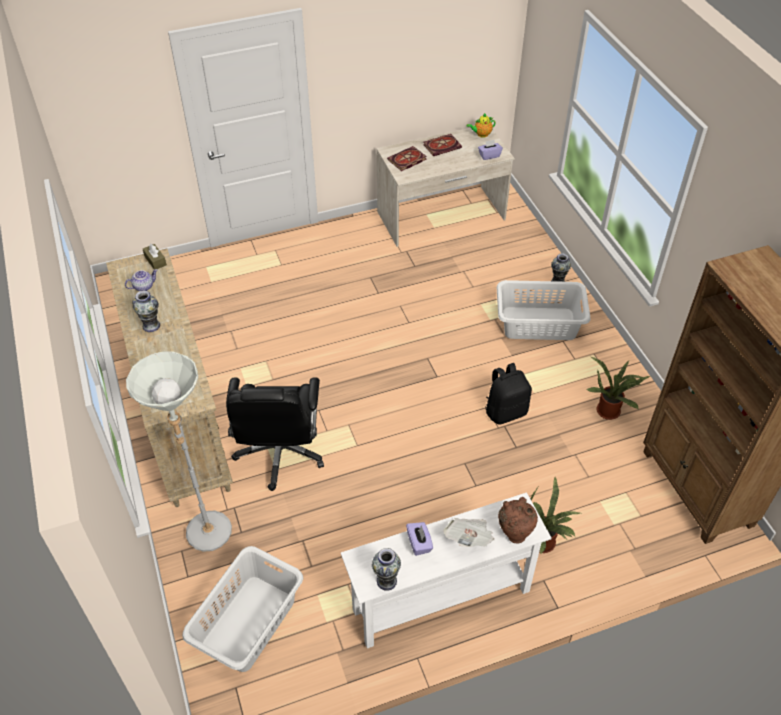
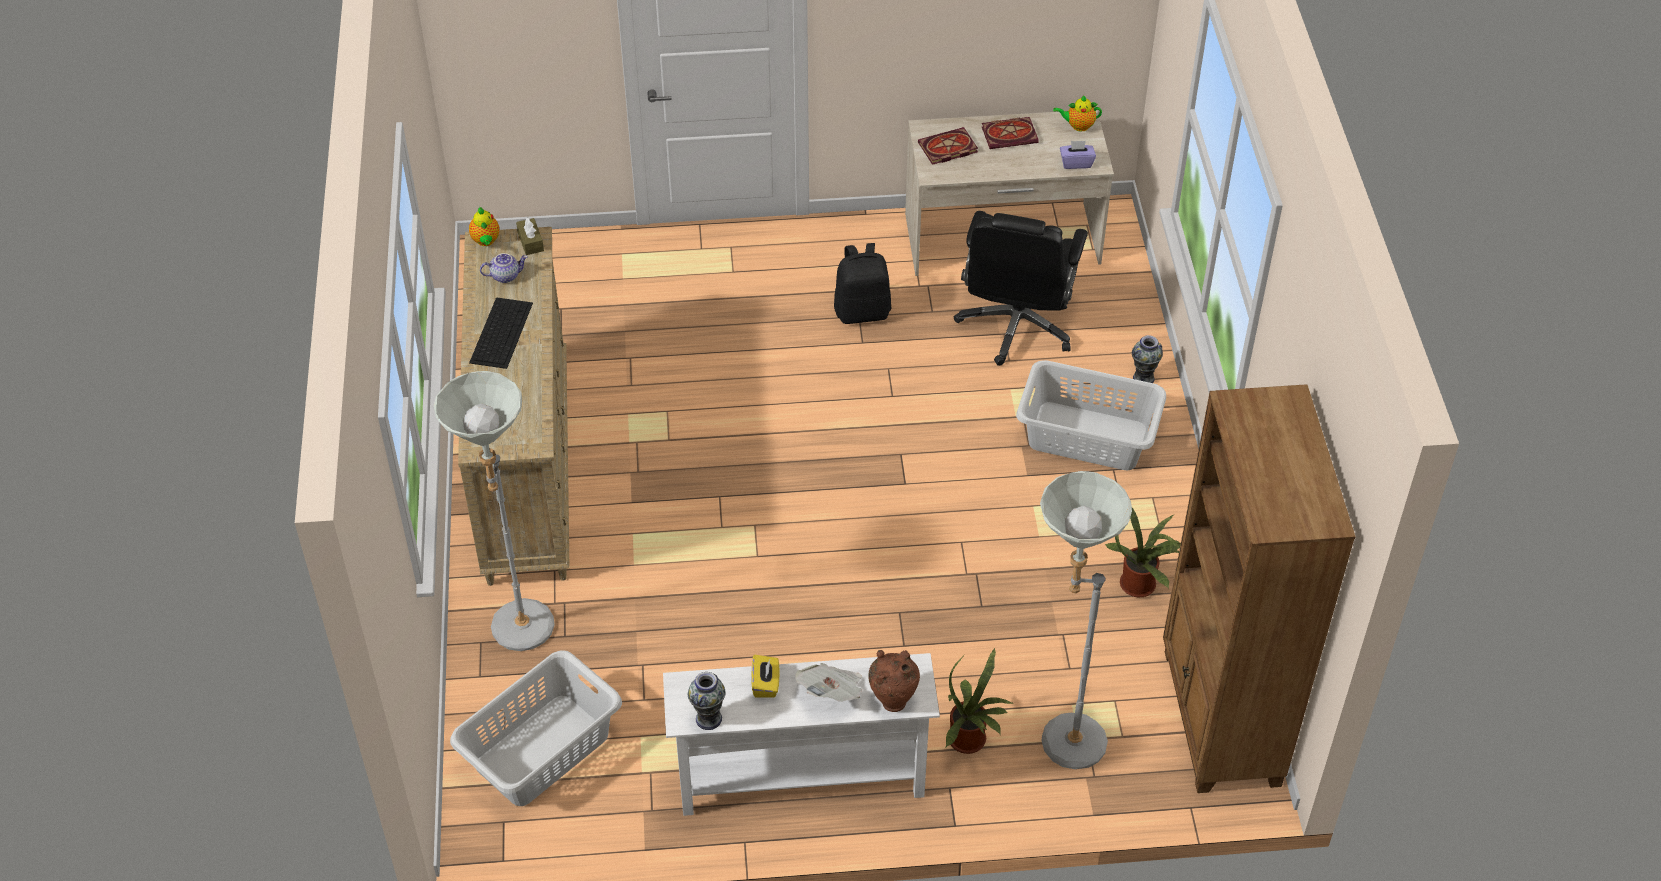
camera: 15 degrees right, 0 degrees up
(123, 266) = (486, 241): none -> teapot
(151, 325) = (501, 332): vase -> keyboard
(280, 453) = (647, 544): black office chair -> black office chair (1016, 326)
(419, 543) = (766, 684): purple tissue box -> yellow tissue box
(505, 411) = (986, 553): black backpack -> black backpack (862, 311)
(602, 529) = (1059, 741): none -> grey floor lamp

